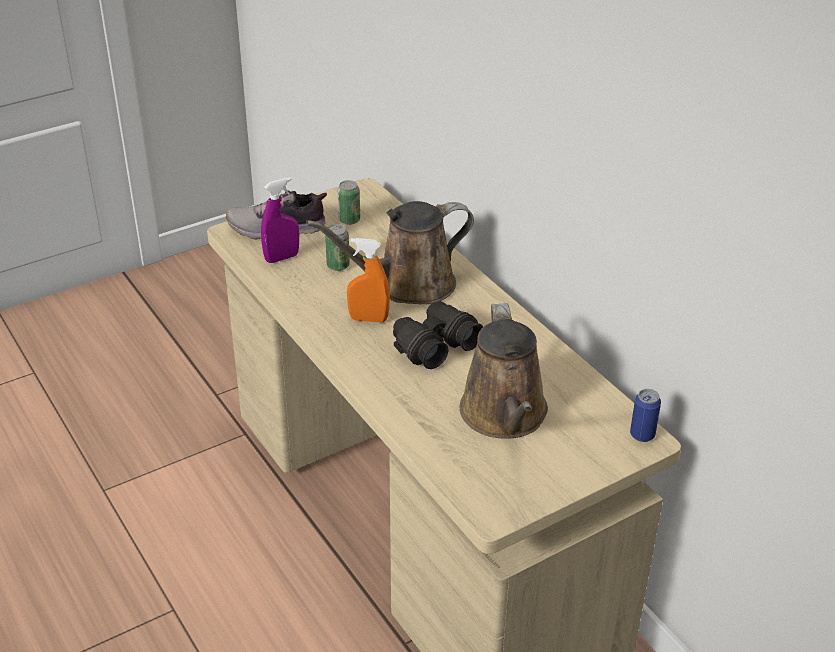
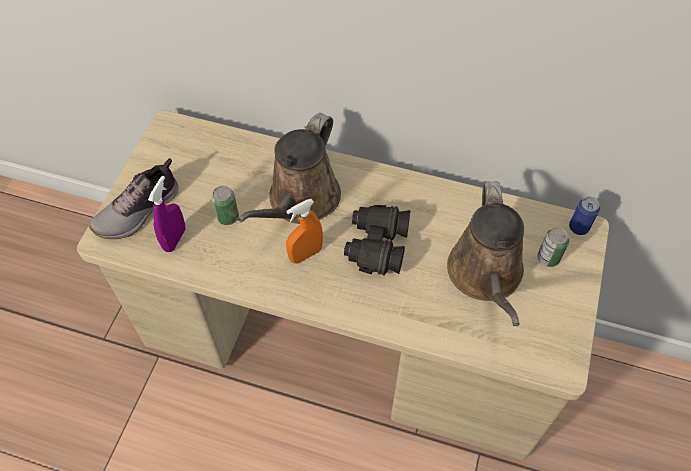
camera: 40 degrees left, 20 degrees up
(349, 220) = (189, 164): can -> can (548, 258)
(505, 416) = (486, 275): brown watering can -> brown watering can turned 45 degrees clockwise

